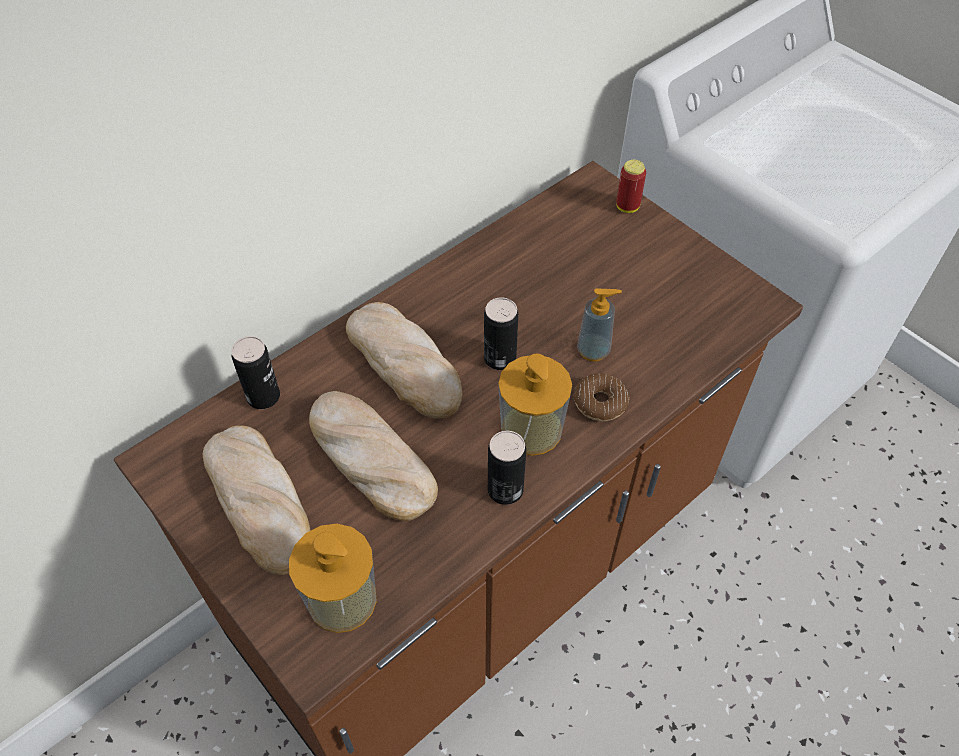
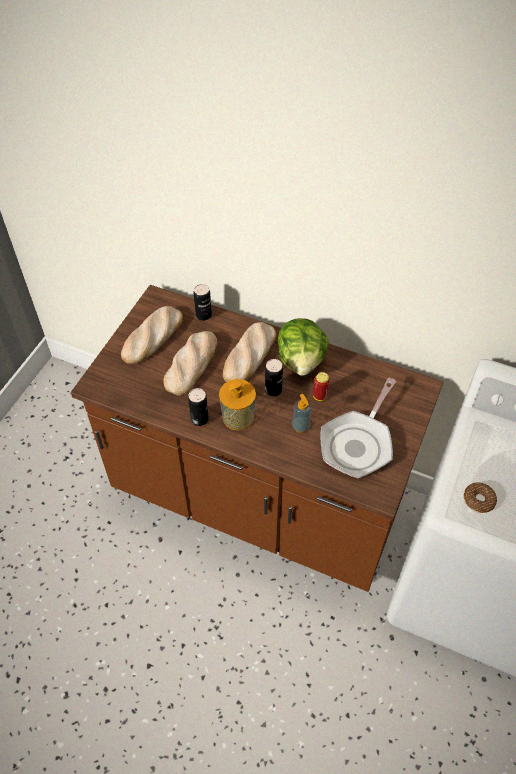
camera: 65 degrees right, 0 degrees up
(342, 599) = (121, 383): soap dispenser -> none
(460, 299) = (301, 361): none -> lettuce
(600, 403) = (269, 439): donut -> donut (478, 500)
(627, 207) = (415, 408): can -> can (320, 396)
(660, 294) = (358, 443): none -> frying pan

